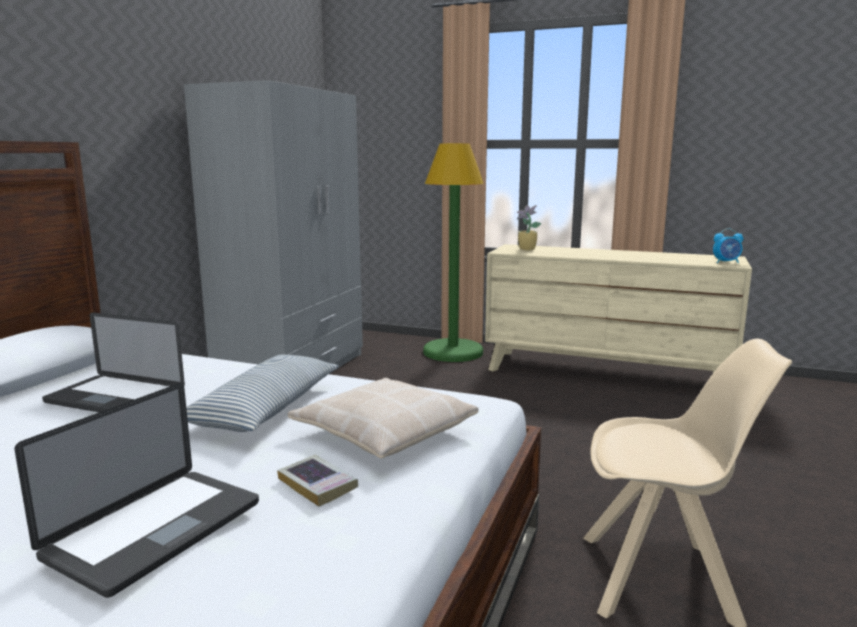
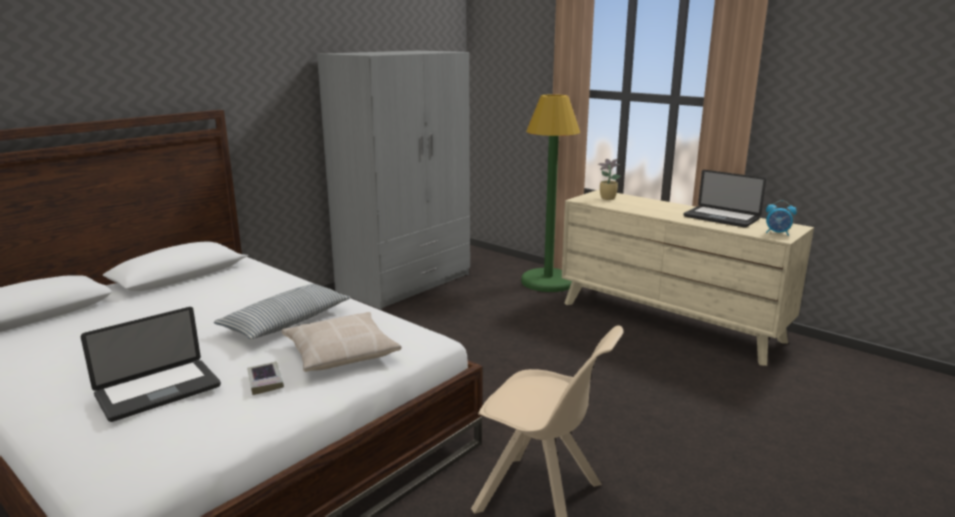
camera: 20 degrees right, 5 degrees up
(115, 398) = (208, 300): laptop -> laptop (721, 218)

